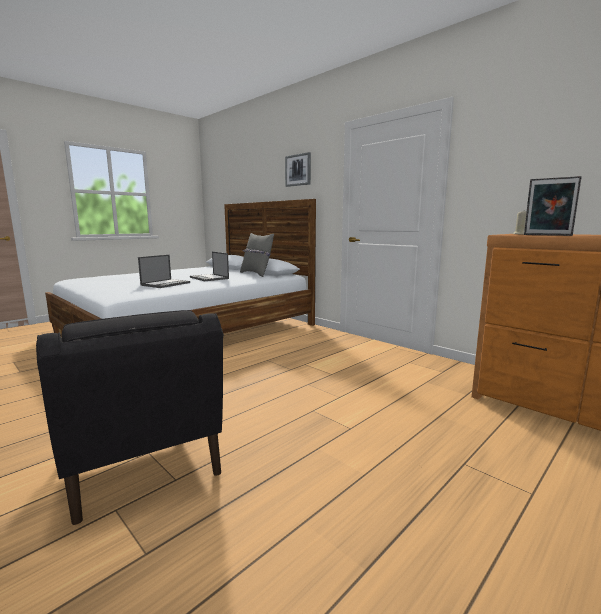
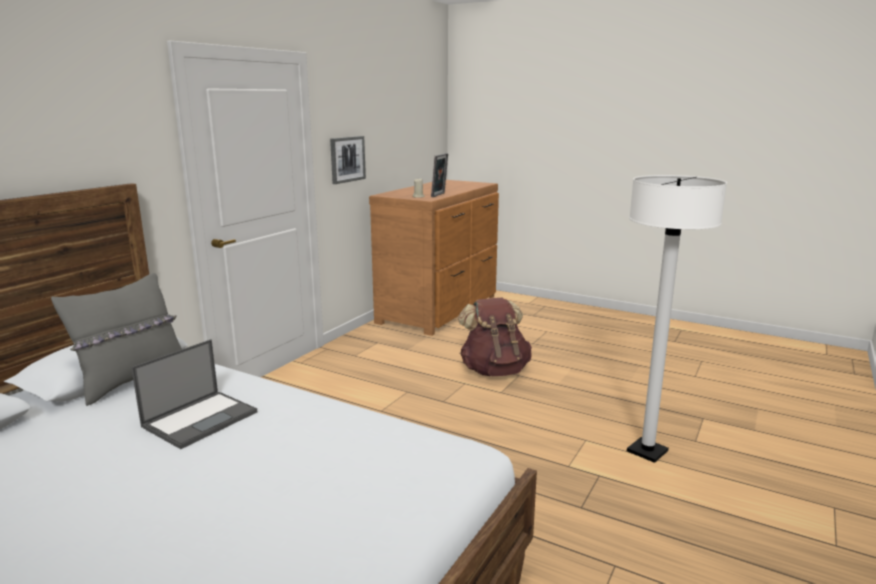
camera: 105 degrees left, 5 degrees up
(141, 461) = (647, 451): black armchair -> white floor lamp
(166, 284) = (301, 447): laptop -> none
(298, 170) = (58, 120): picture -> picture (347, 159)
(366, 416) = (494, 370): none -> brown backpack

